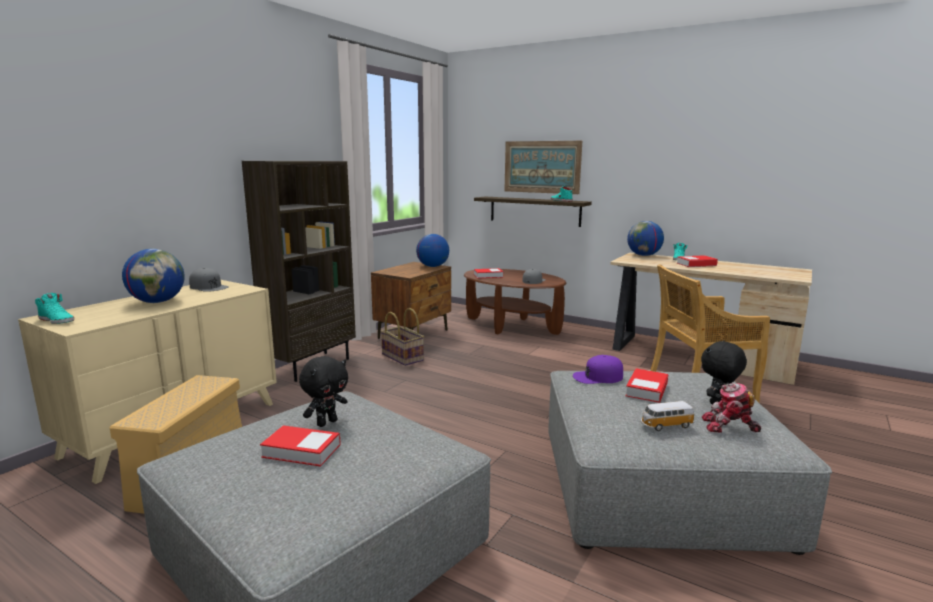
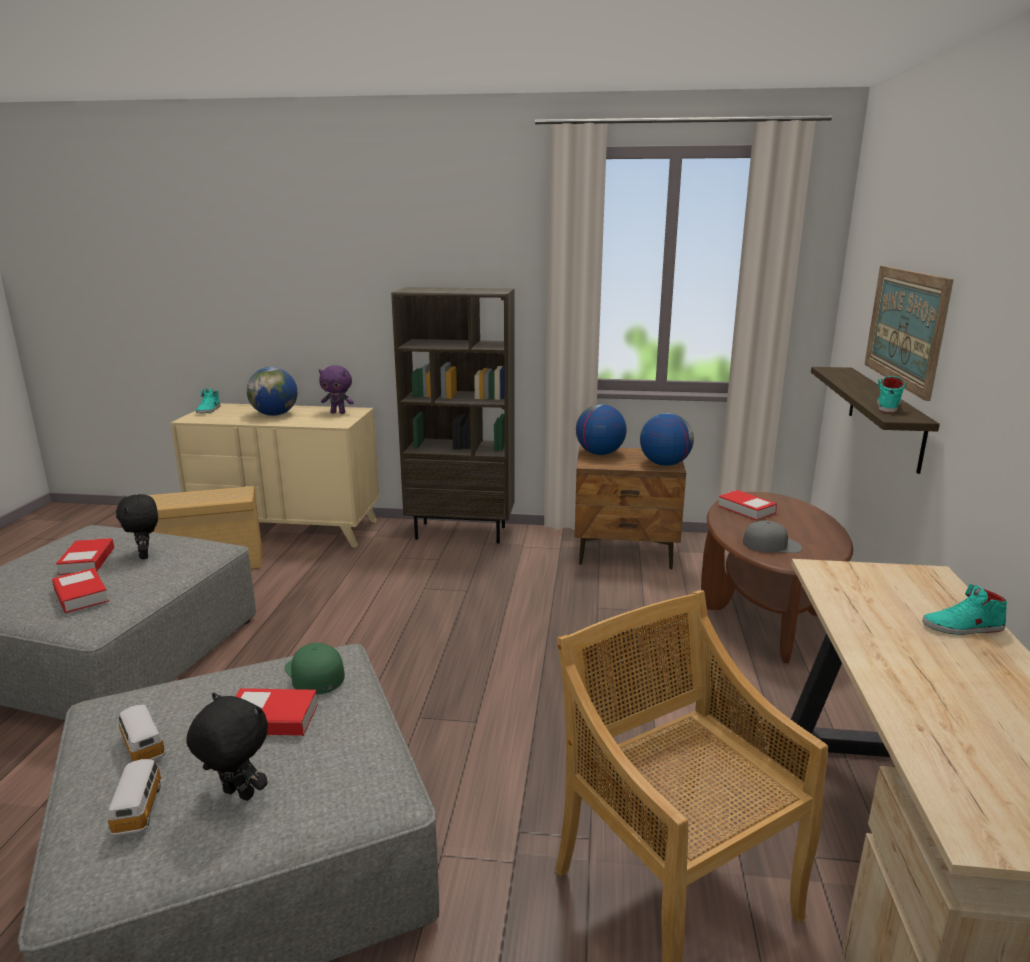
camera: 65 degrees right, 5 degrees up
(208, 287) = (338, 412): grey cap -> purple plush toy
(326, 422) = (145, 555): black plush toy -> black plush toy turned 45 degrees clockwise
(403, 357) = (536, 569): basket -> none
(598, 377) = (314, 673): purple cap -> green cap
(643, 255) = (931, 584): globe -> globe (599, 453)
(696, 264) = (927, 653): book -> book (81, 595)
(729, 427) = (139, 808): toy robot -> toy car

